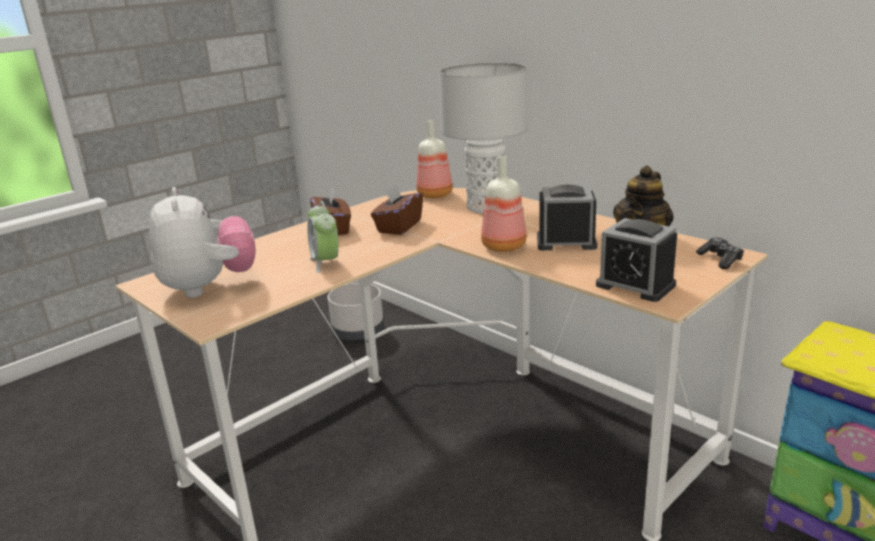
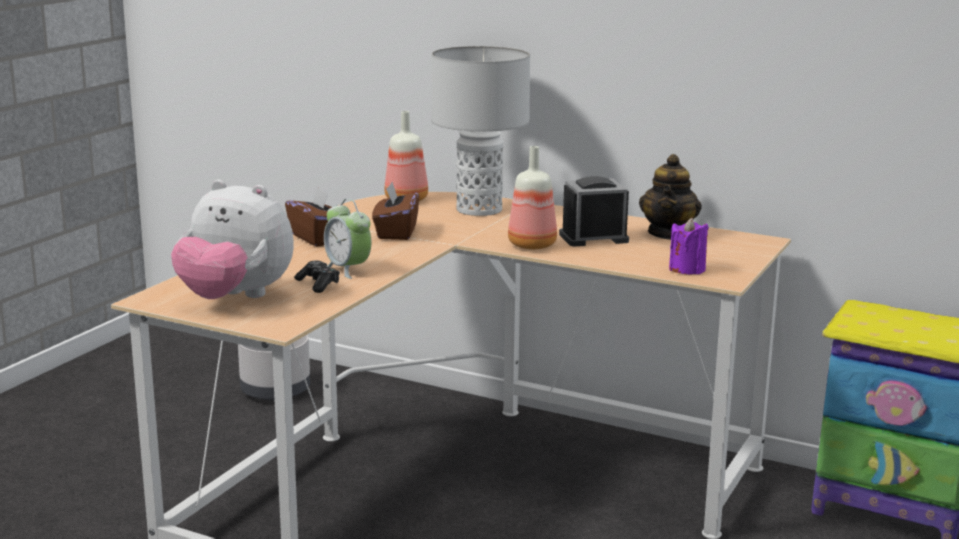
camera: 20 degrees left, 5 degrees down
(209, 287) = (235, 298): plush toy -> plush toy turned 150 degrees clockwise
(635, 285) = (687, 269): alarm clock -> purple candle
(720, 259) = (751, 245): game controller -> game controller (318, 284)

